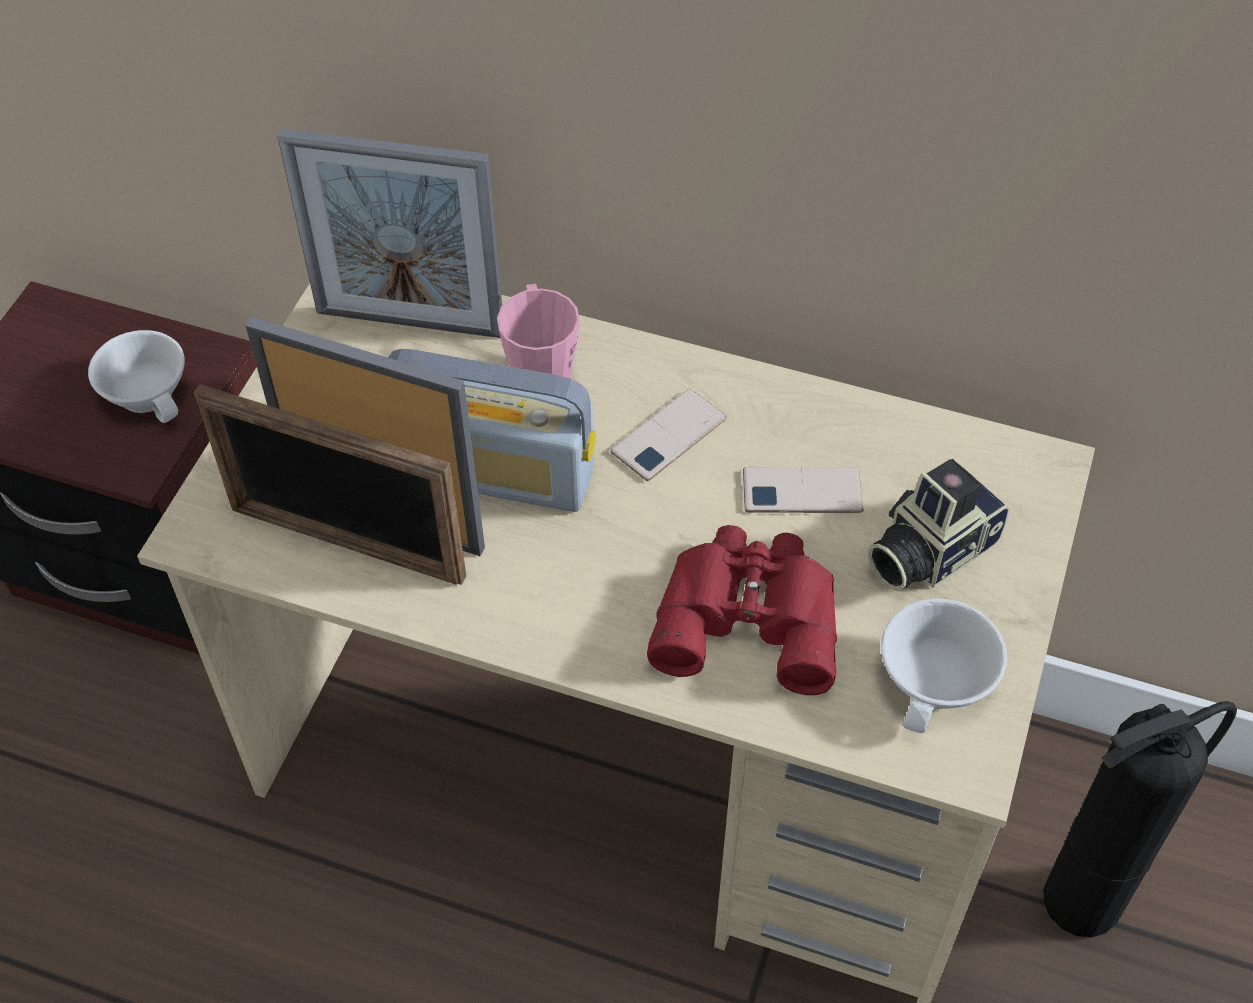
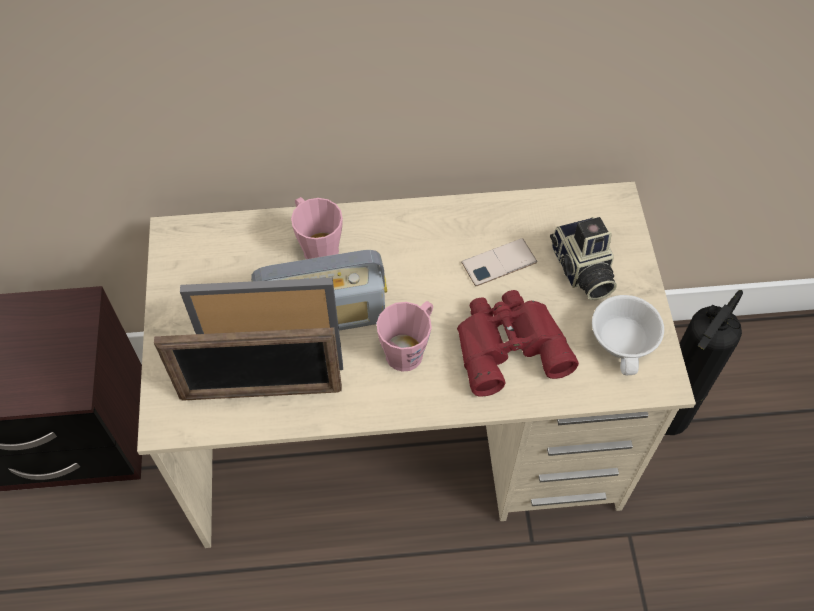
camera: 25 degrees left, 5 degrees up
(150, 392) = (54, 341): white cup -> none
(410, 322) = (224, 244): picture frame -> none
(593, 564) = (409, 349): none -> pink mug
(669, 435) = (410, 258): phone -> none
(927, 550) = (581, 271): camera -> camera turned 45 degrees counterclockwise

